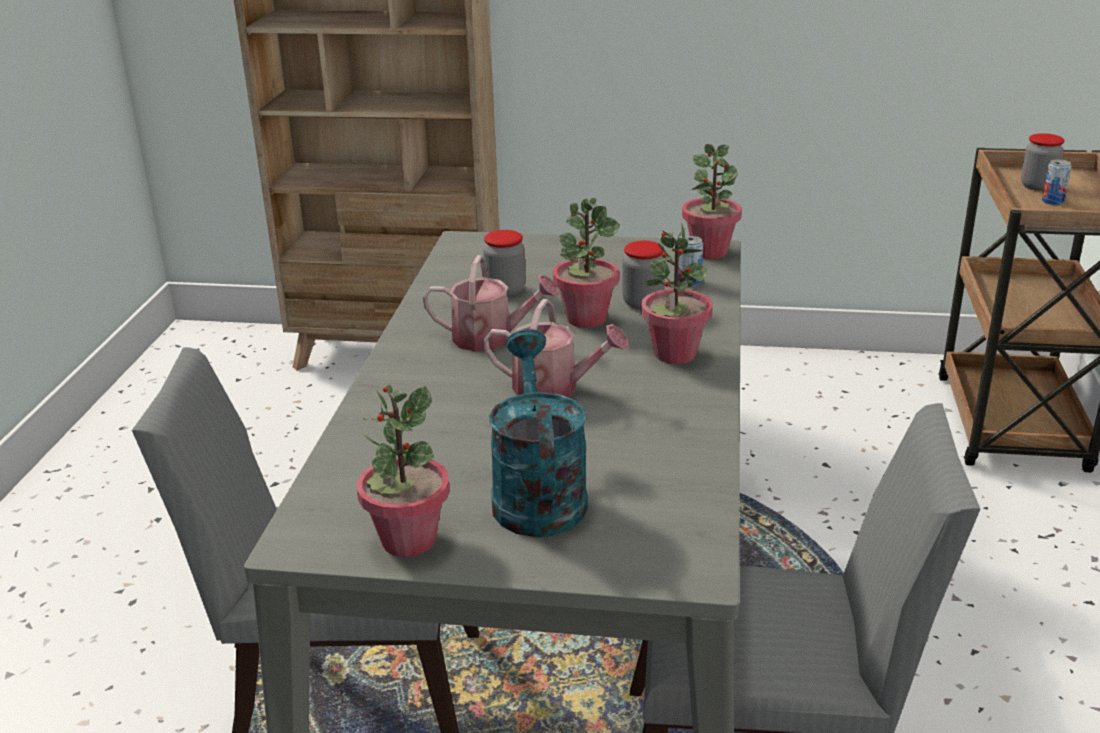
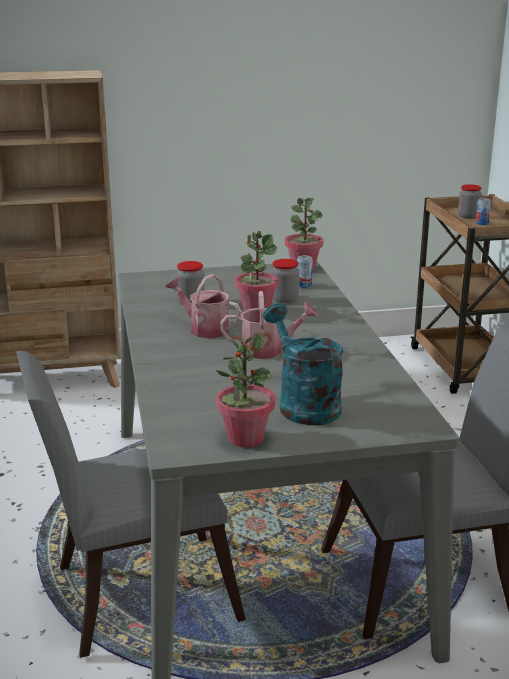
camera: 20 degrees left, 5 degrees down
(491, 338) = (204, 329): watering can -> watering can turned 135 degrees counterclockwise
(674, 354) = (326, 323): potted plant -> none

